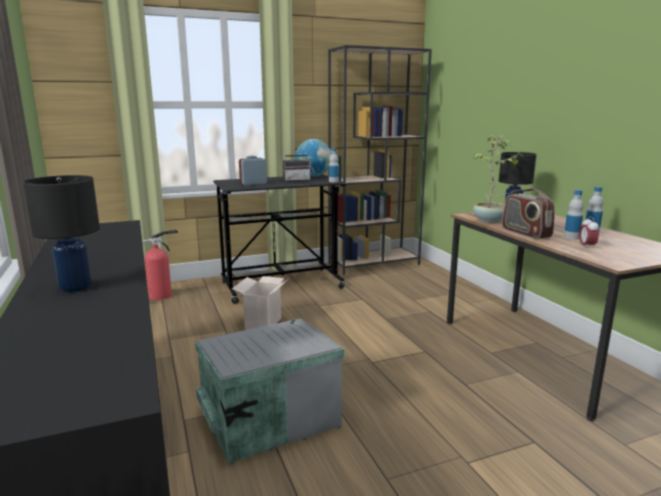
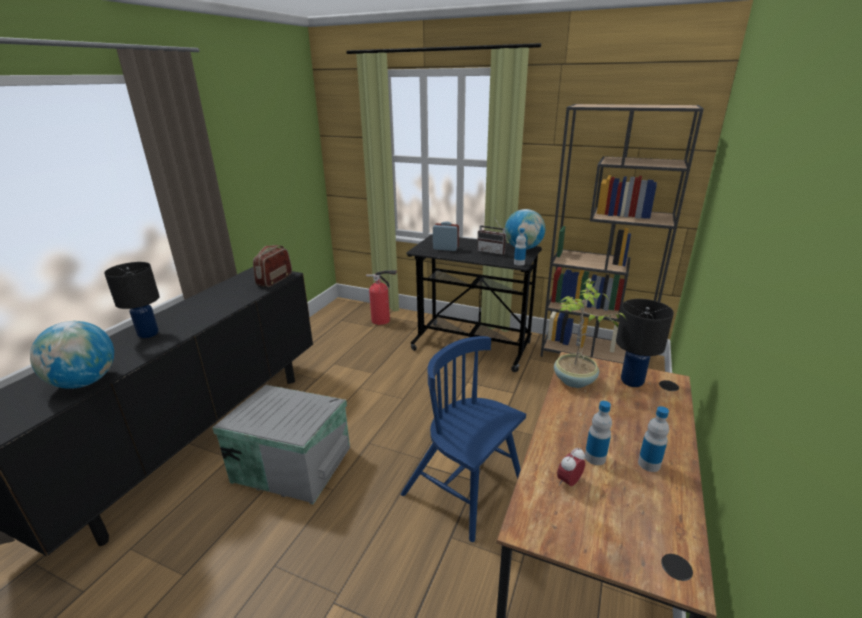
camera: 45 degrees right, 10 degrees up
(111, 333) = (85, 382): none -> globe
(263, 323) = (404, 378): cardboard box -> none
(430, 357) = (468, 490): none -> blue chair
(525, 233) = (558, 421): radio -> radio (274, 280)

